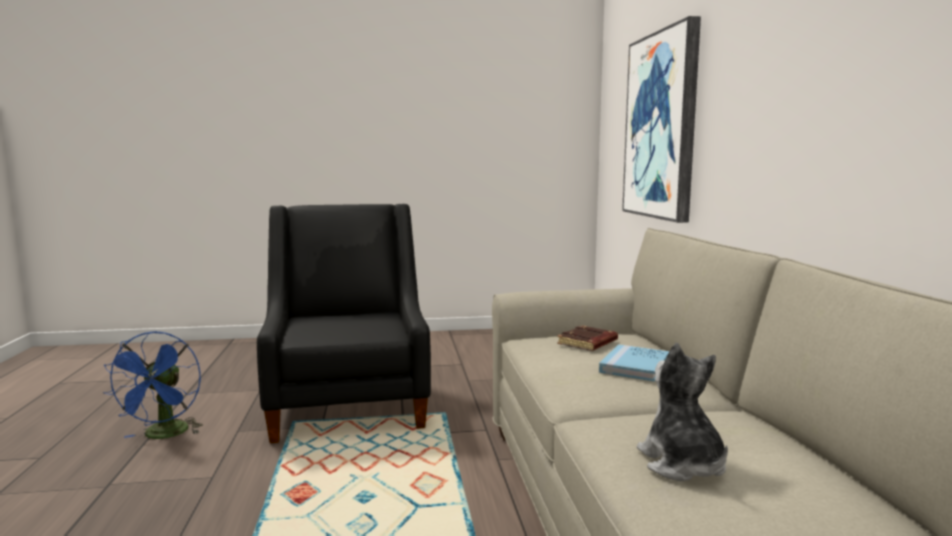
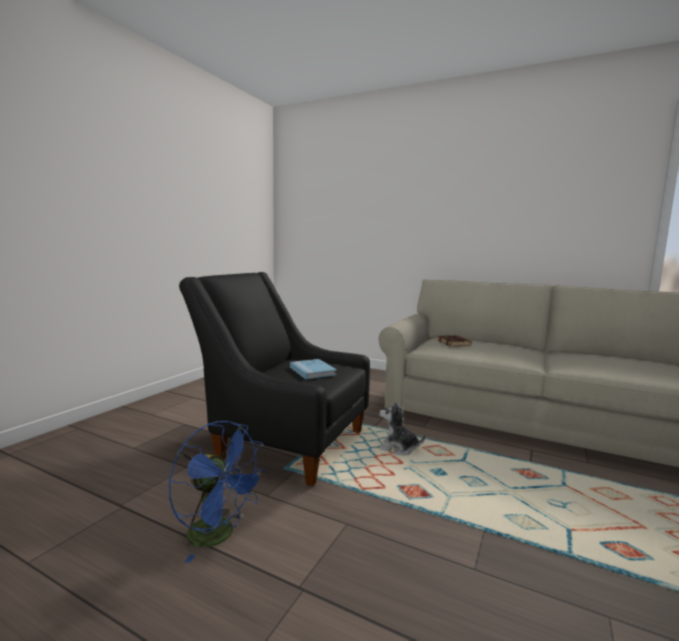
camera: 55 degrees left, 0 degrees up
(635, 366) = (498, 346): blue book -> blue book (312, 371)
(661, 126) = (364, 222): picture -> none
(682, 464) = (621, 367): plush toy -> plush toy (398, 448)

